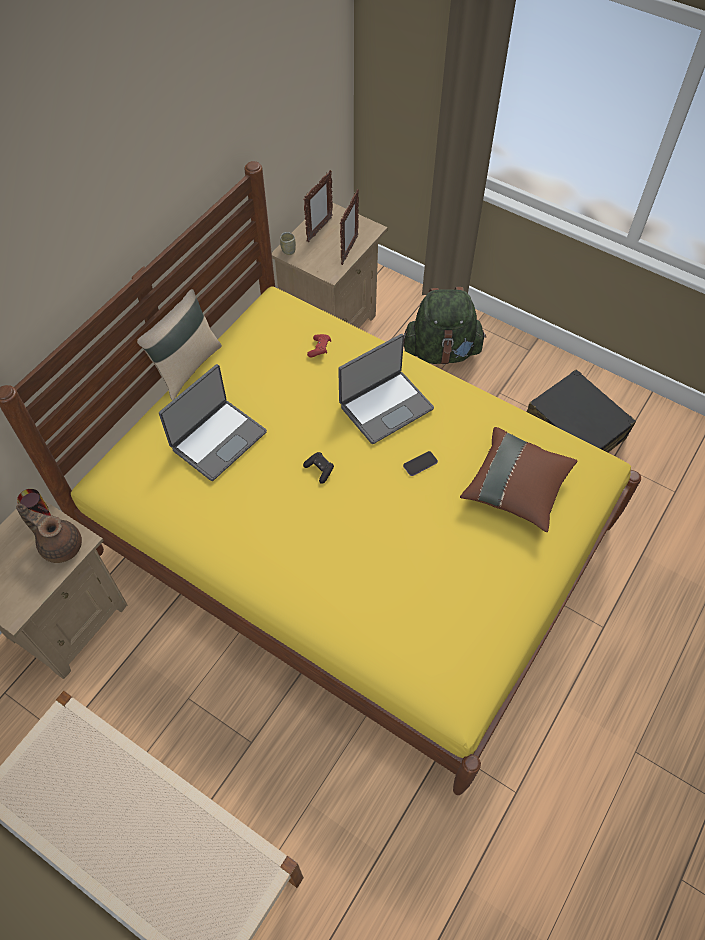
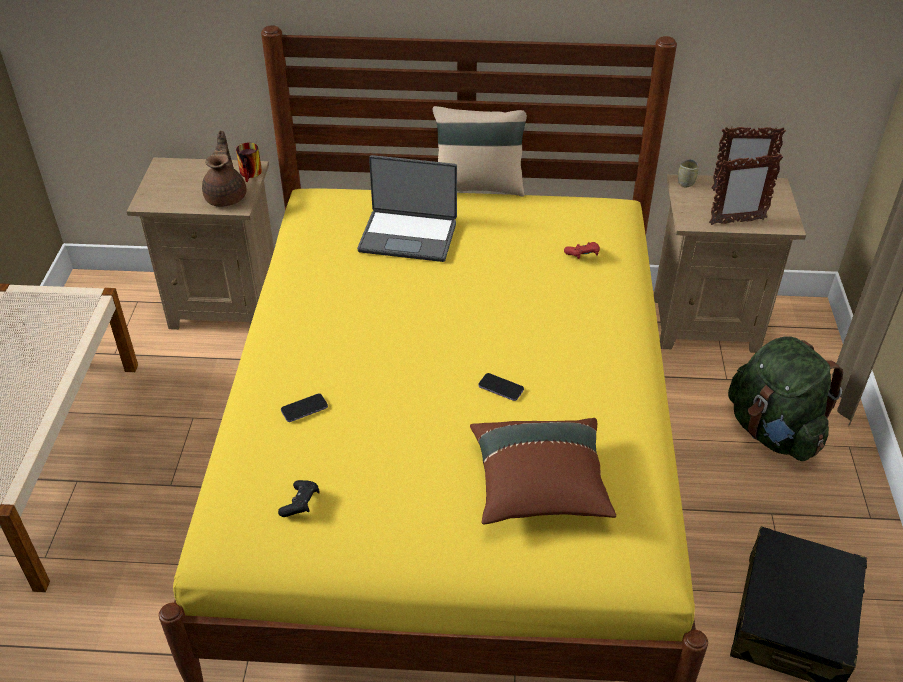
camera: 60 degrees right, 15 degrees down
(320, 470) = (429, 316): black game controller -> black game controller (301, 504)
(366, 593) = (304, 409): none -> phone
(385, 406) = (554, 331): laptop -> none

